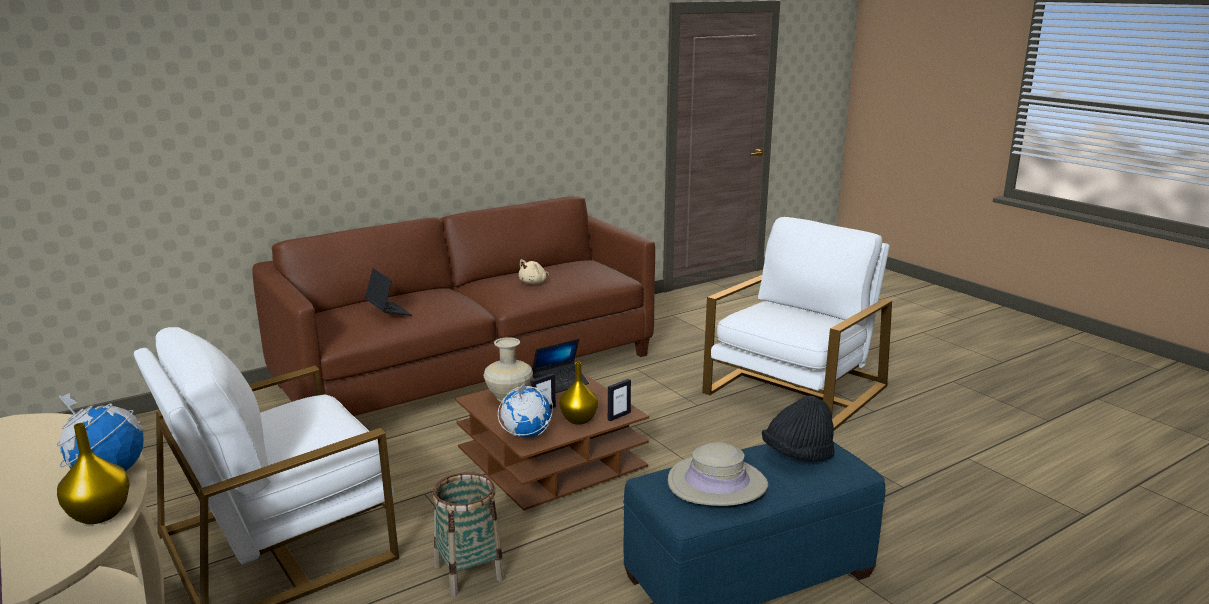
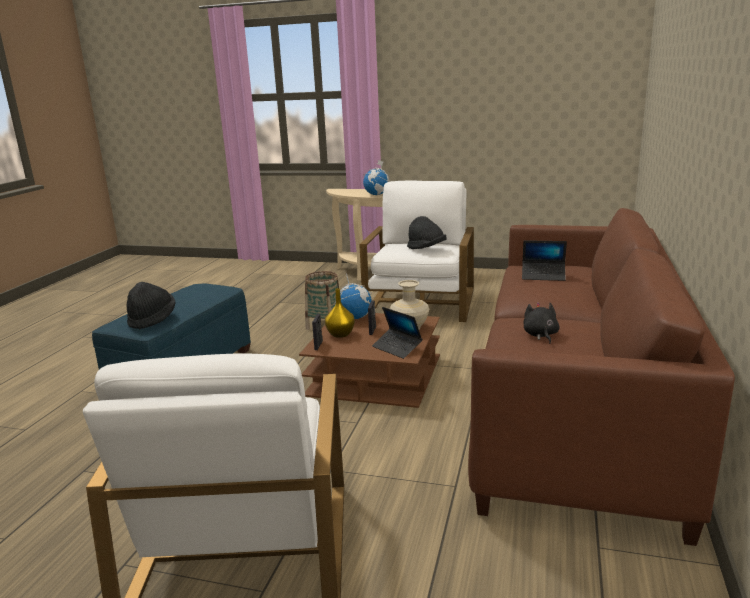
camera: 140 degrees right, 0 degrees up
(99, 514) = (352, 193): yellow vase -> none
(306, 414) = (426, 249): none -> black hat
(534, 283) = (540, 335): beige plush toy -> black plush toy
(560, 383) = (397, 348): laptop -> laptop turned 60 degrees counterclockwise
(717, 483) = (191, 296): beige hat -> none

